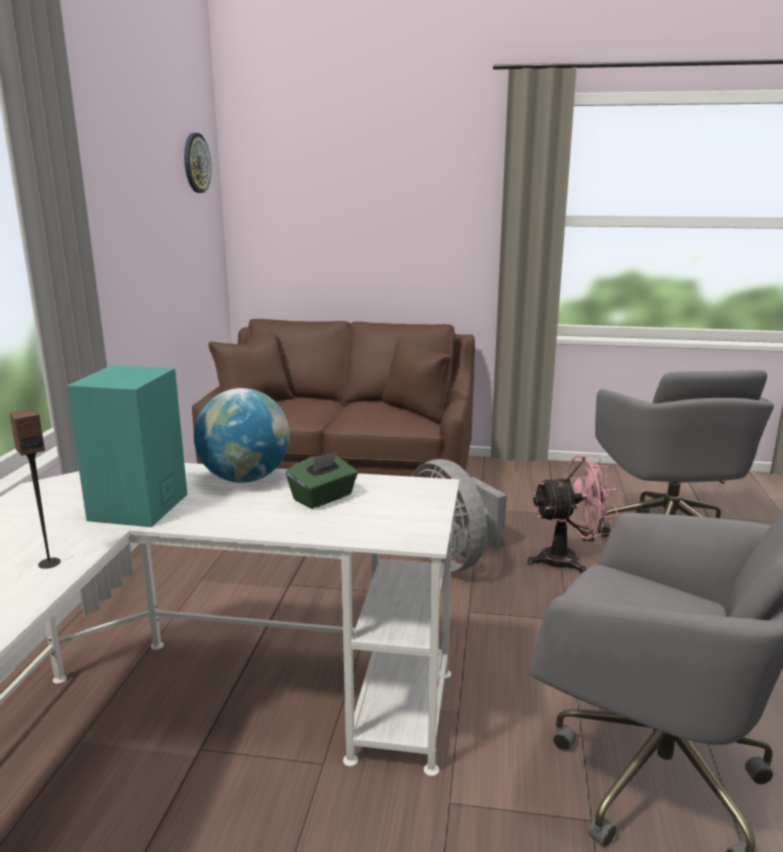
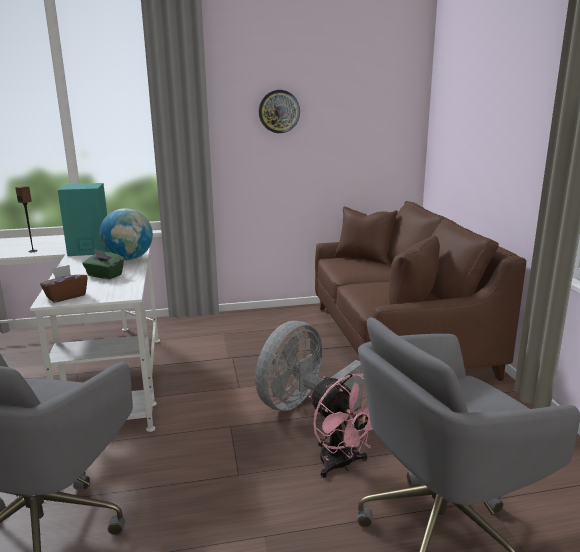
camera: 70 degrees right, 0 degrees up
(196, 163) = (385, 82): wall clock -> wall clock (279, 111)
(410, 526) = (66, 296): none -> brown tissue box

